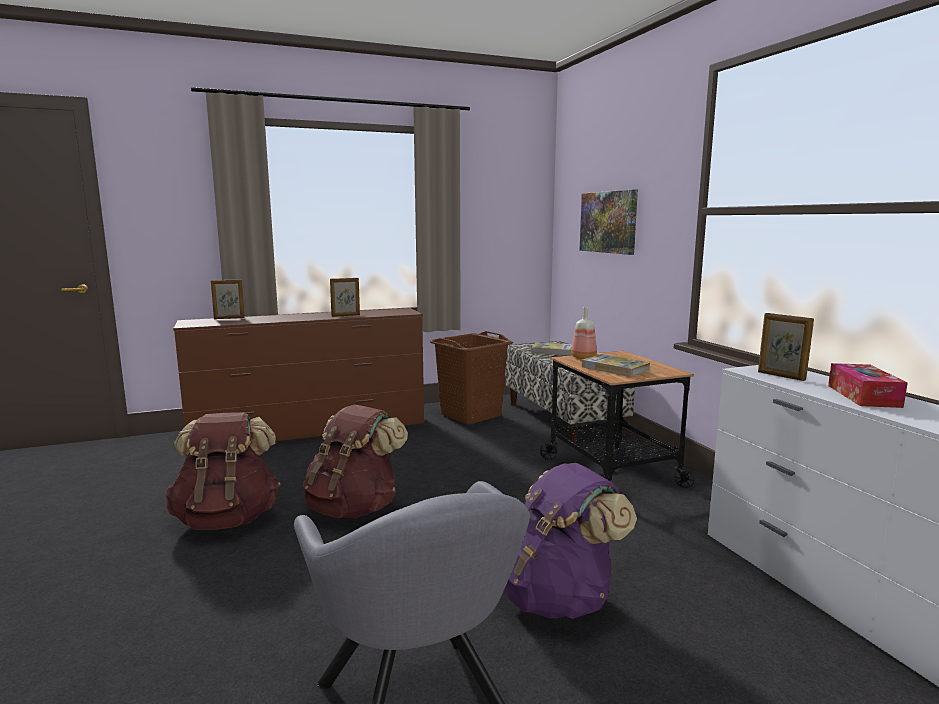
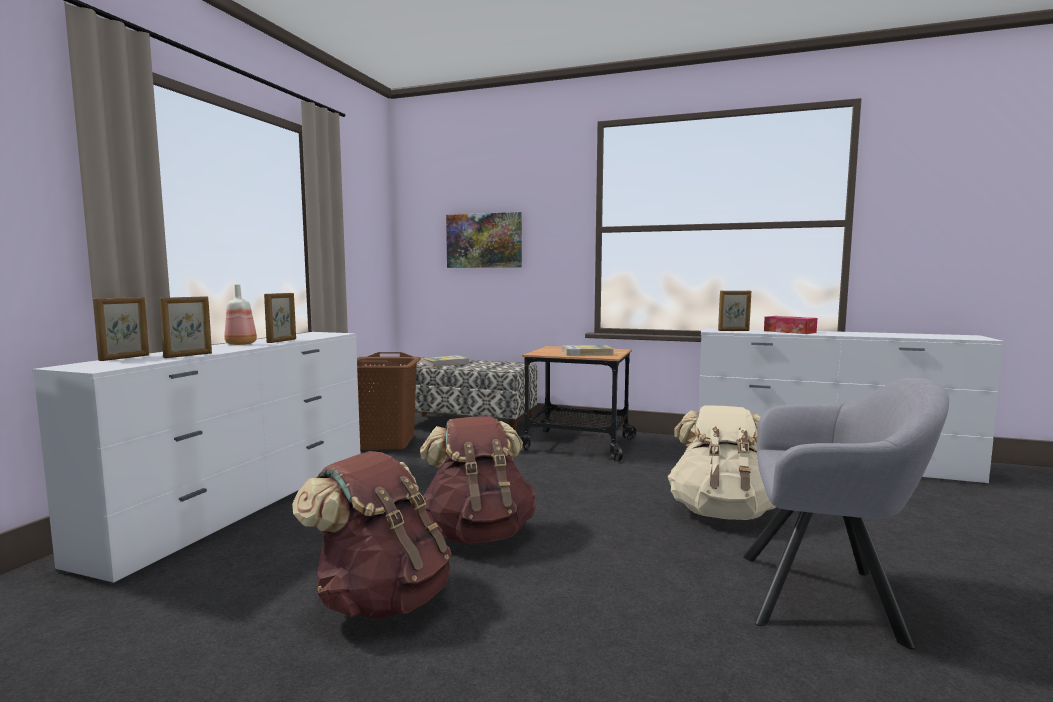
camera: 50 degrees left, 5 degrees down
(253, 321) = (188, 355): none -> picture frame
(311, 431) = (244, 503): brown dresser -> white dresser
(557, 598) = (721, 513): purple backpack -> beige backpack
(583, 357) = (543, 352): bottle -> bottle (240, 344)

